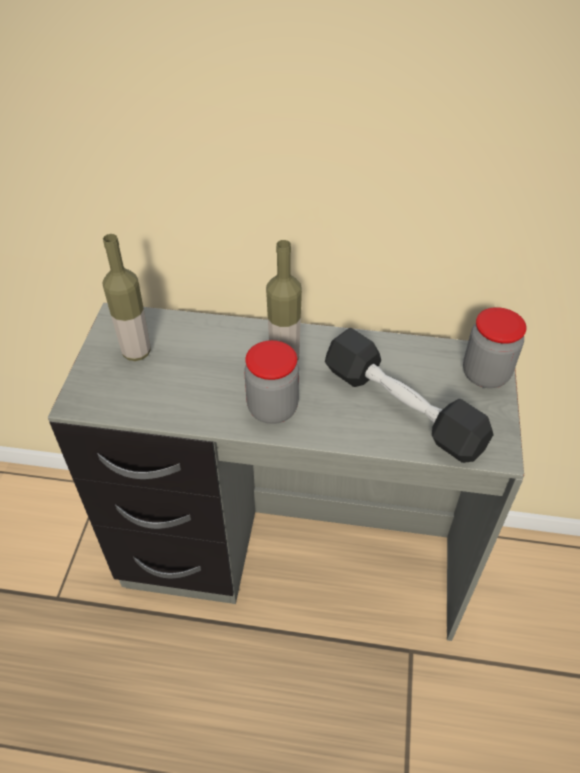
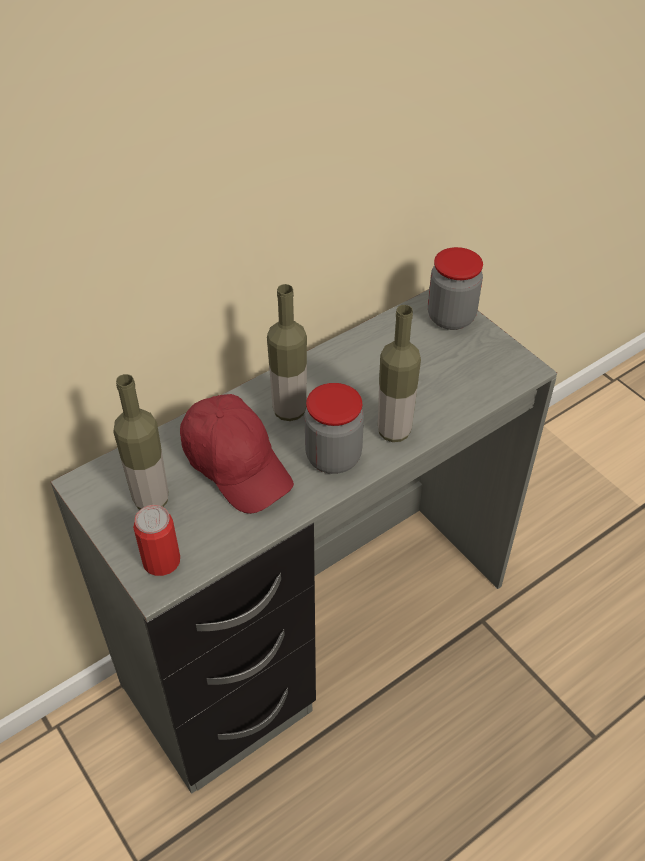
camera: 45 degrees left, 0 degrees up
(95, 391) = (161, 561): none -> can
(209, 368) = (237, 465): none -> red cap
(335, 422) = (394, 431): none -> bottle
(402, 408) = (426, 384): black dumbbell -> none

